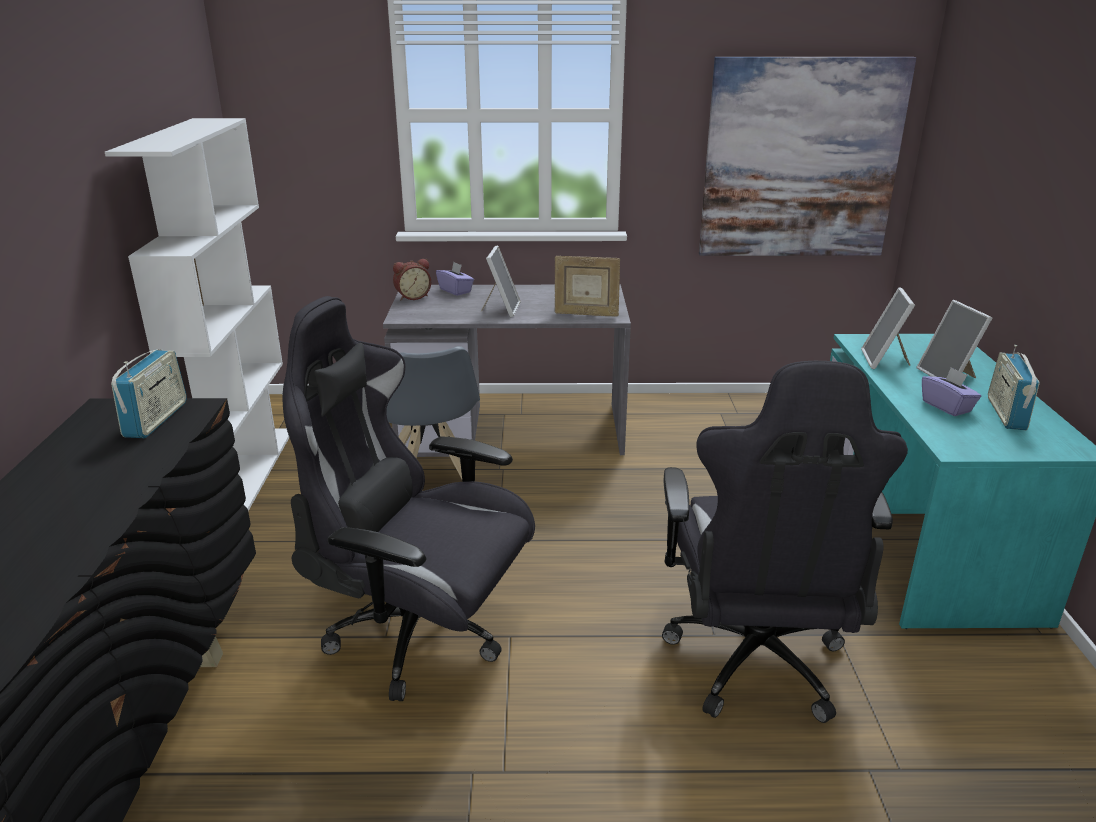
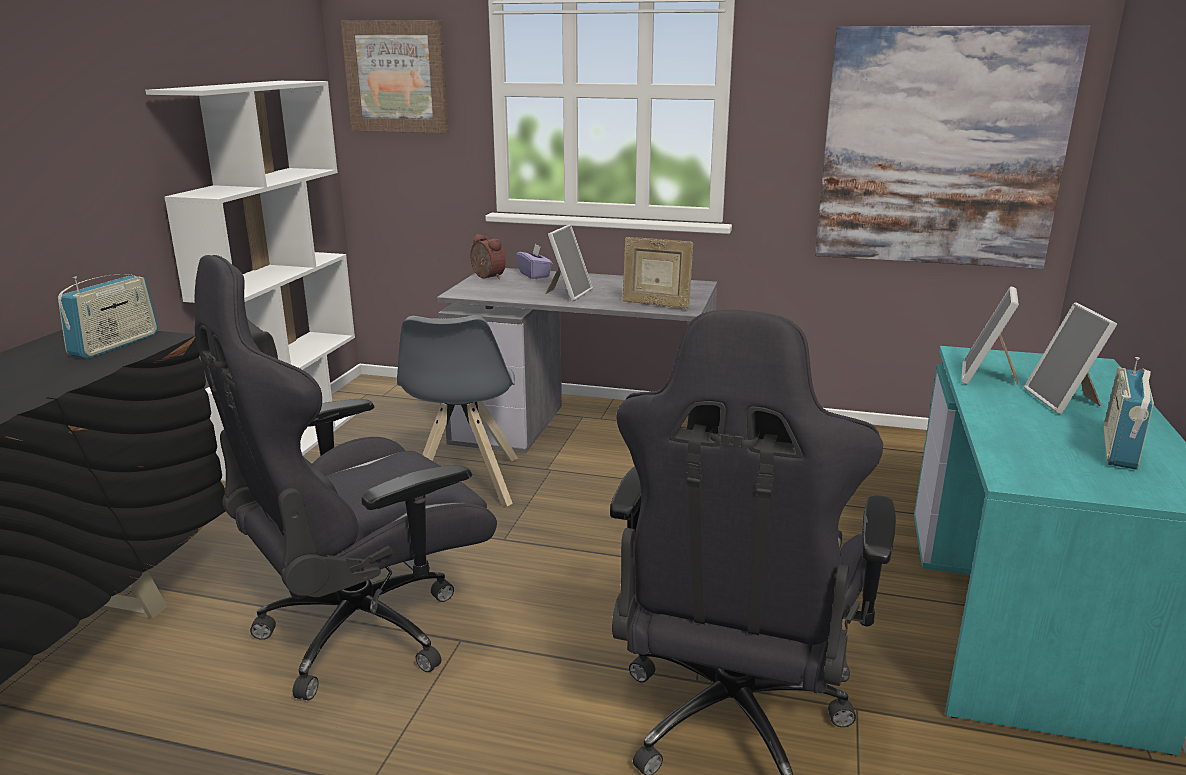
camera: 15 degrees right, 5 degrees down
(296, 104) = (397, 77): none -> picture
(412, 297) = (486, 277): alarm clock -> alarm clock turned 120 degrees counterclockwise
(427, 638) = (372, 627): black office chair -> black office chair turned 75 degrees counterclockwise
(947, 406) = (1038, 432): purple tissue box -> none

